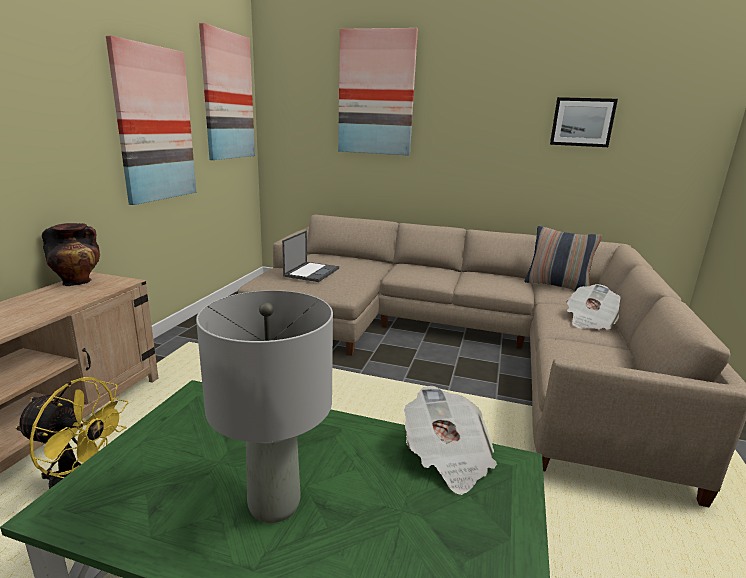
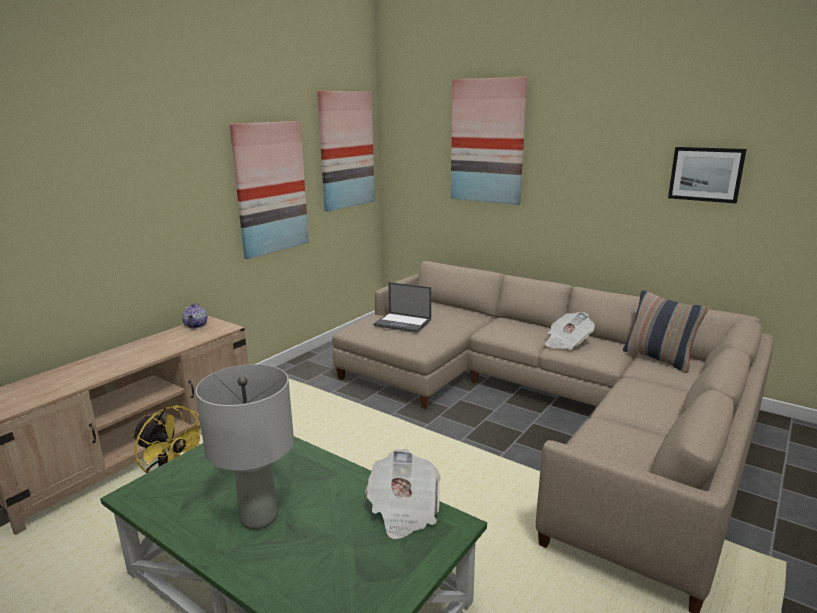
camera: 20 degrees right, 0 degrees up
(78, 282) = (196, 325): vase -> teapot
(312, 272) = (403, 323): laptop -> laptop turned 75 degrees clockwise
(590, 321) = (658, 404): newspaper -> newspaper (567, 342)

